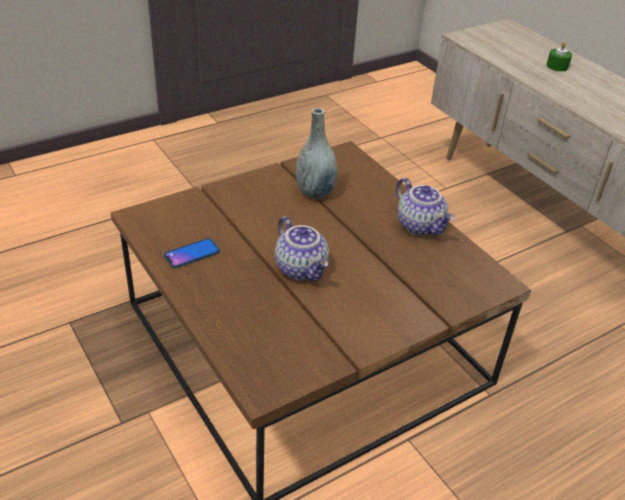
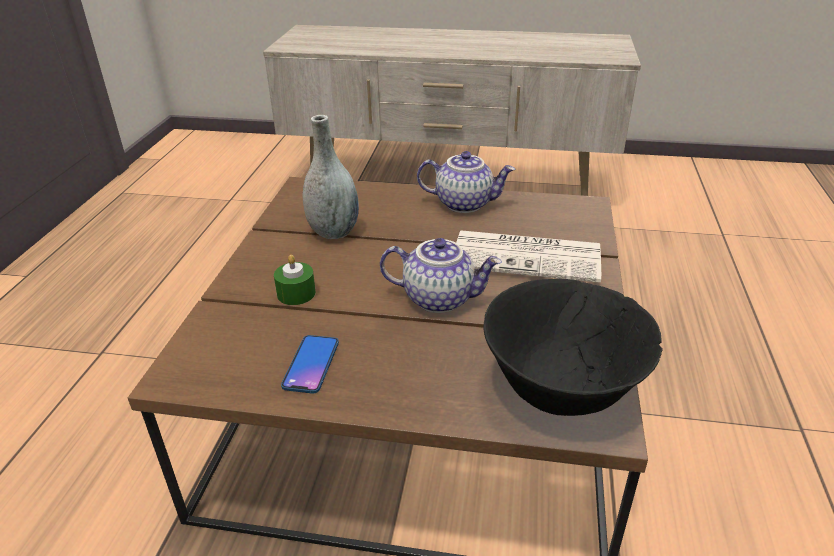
camera: 45 degrees left, 5 degrees down
(273, 358) = (560, 389): none -> black bowl
(394, 284) = (528, 257): none -> newspaper
(557, 66) = (393, 38): green candle -> green candle (296, 293)

